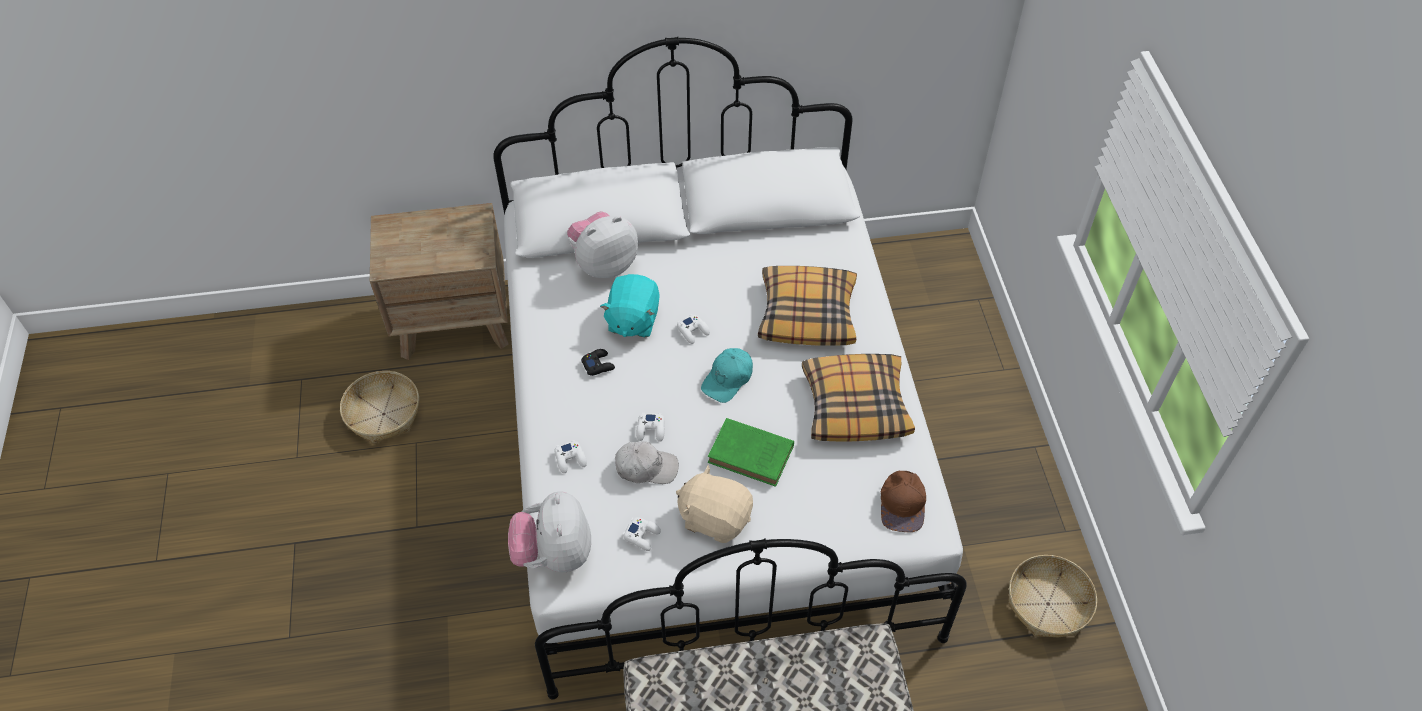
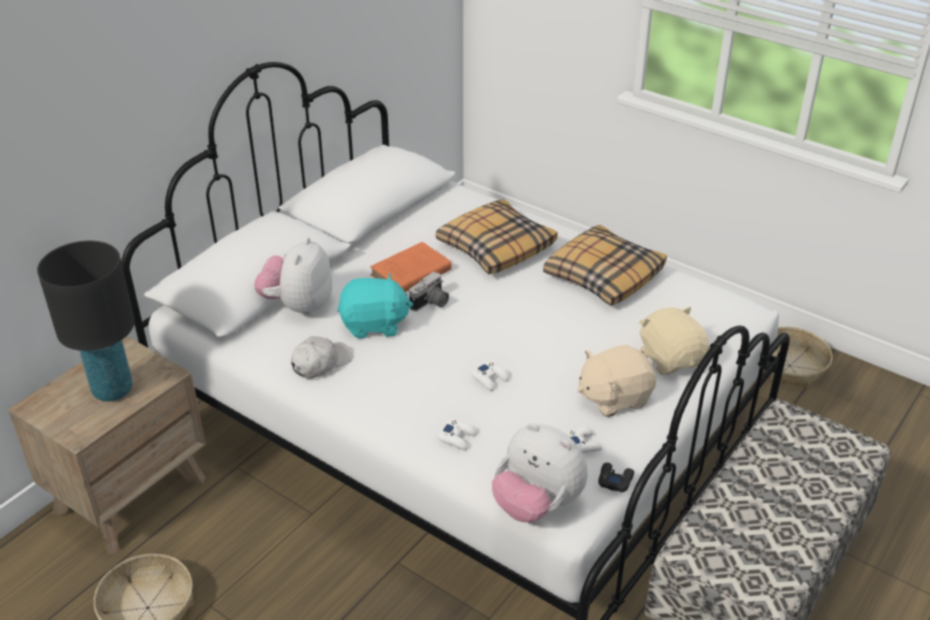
camera: 45 degrees left, 15 degrees down
(437, 245) = (112, 390): none -> black table lamp
(598, 364) = (389, 367): black game controller -> black game controller (615, 480)
(632, 320) = (374, 325): turquoise plush toy -> turquoise plush toy turned 60 degrees counterclockwise
(646, 467) = (521, 403): white cap -> white cap (321, 363)
(693, 331) = (431, 303): white game controller -> camera
(711, 291) = (409, 274): none -> orange book
(728, 379) = (499, 315): turquoise cap -> none
(753, 455) = (582, 345): green book -> none
(802, 522) = (671, 359): none -> beige plush toy
(903, 503) = (711, 306): brown cap -> none

